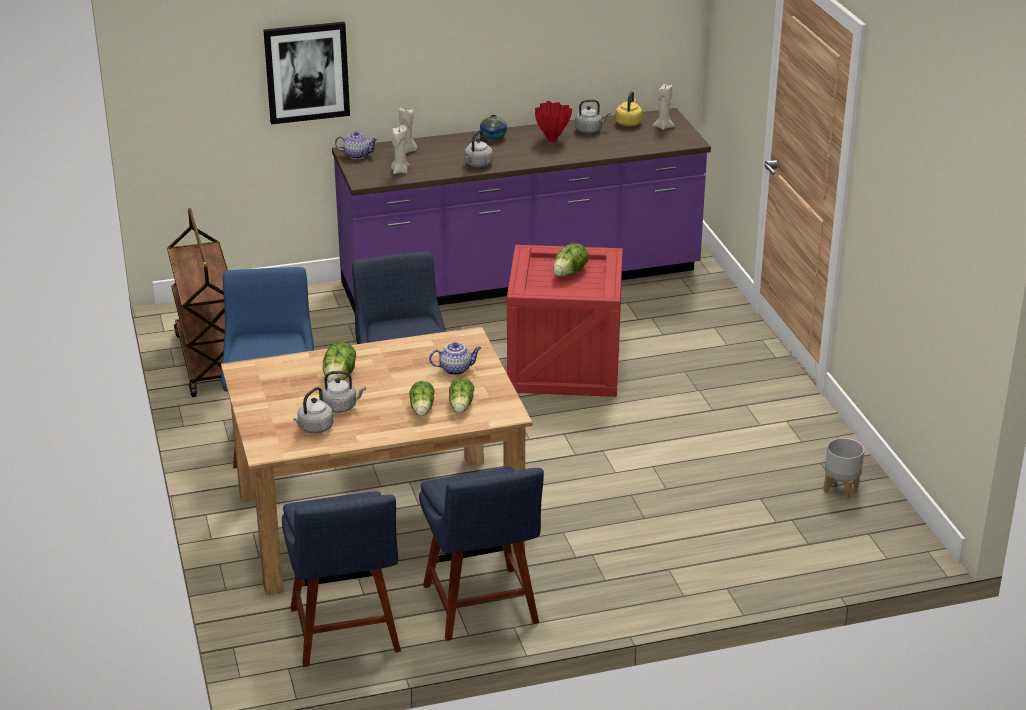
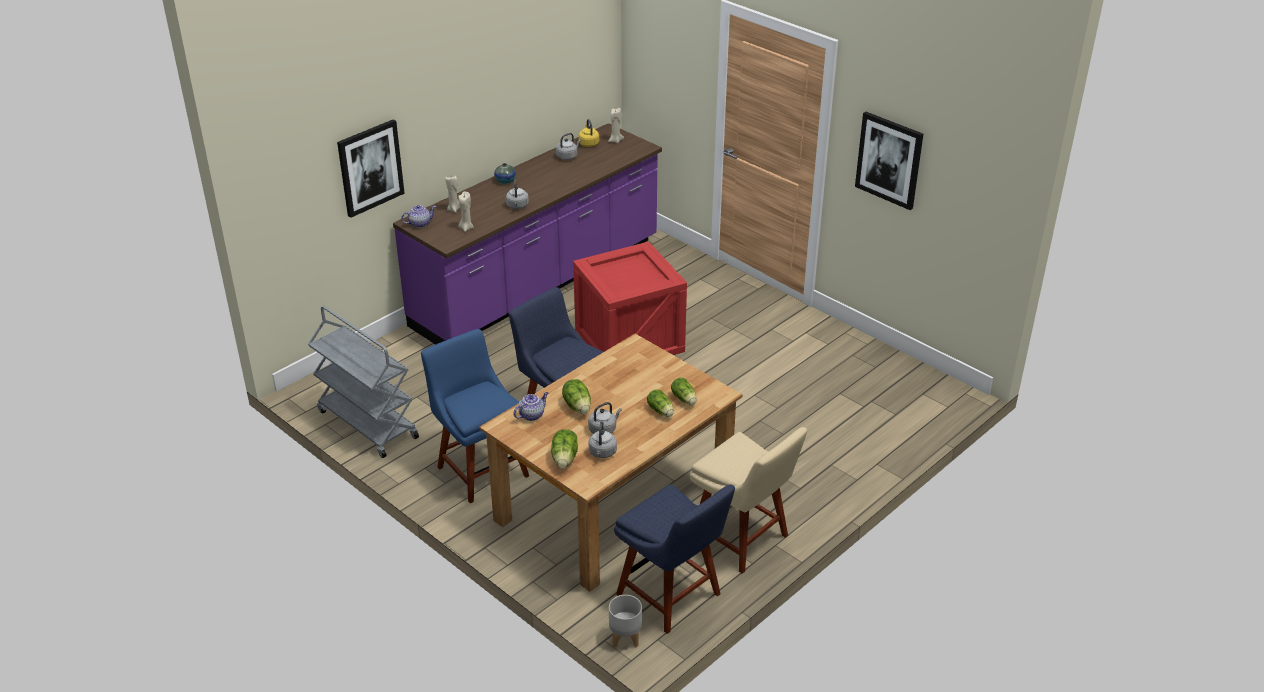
camera: 30 degrees left, 5 degrees up
(209, 361) = (367, 424): brown cart -> grey cart
(456, 369) = (652, 372): teapot -> teapot (532, 415)
(482, 608) = (742, 540): blue chair -> beige chair
(552, 140) = (550, 172): red vase -> none
(570, 273) = (629, 271): lettuce -> lettuce (565, 458)
(841, 489) = (880, 369): grey planter -> grey planter (626, 637)
(894, 199) = (889, 160): none -> picture

